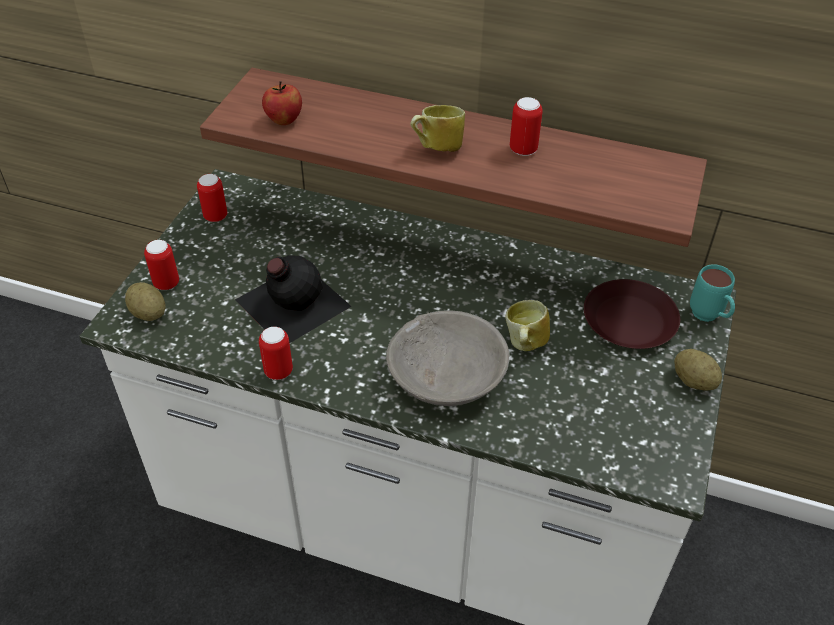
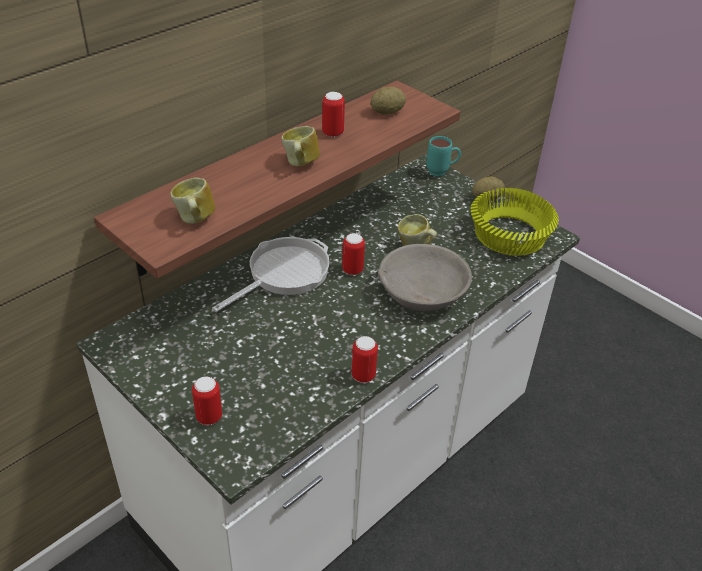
camera: 65 degrees left, 5 degrees down
(149, 313) = (239, 439): potato -> potato (387, 112)
(215, 216) = (146, 360): can -> can (352, 270)
(284, 120) = (194, 221): apple -> mug
(290, 303) = (293, 346): black bottle -> none
(396, 254) = (284, 273): none -> frying pan
(629, 320) = (424, 200): brown plate -> none
(634, 431) = (511, 235): none -> yellow bowl

